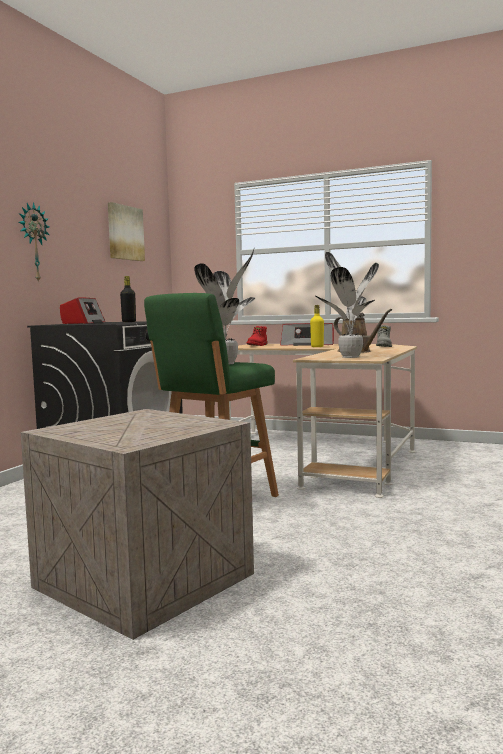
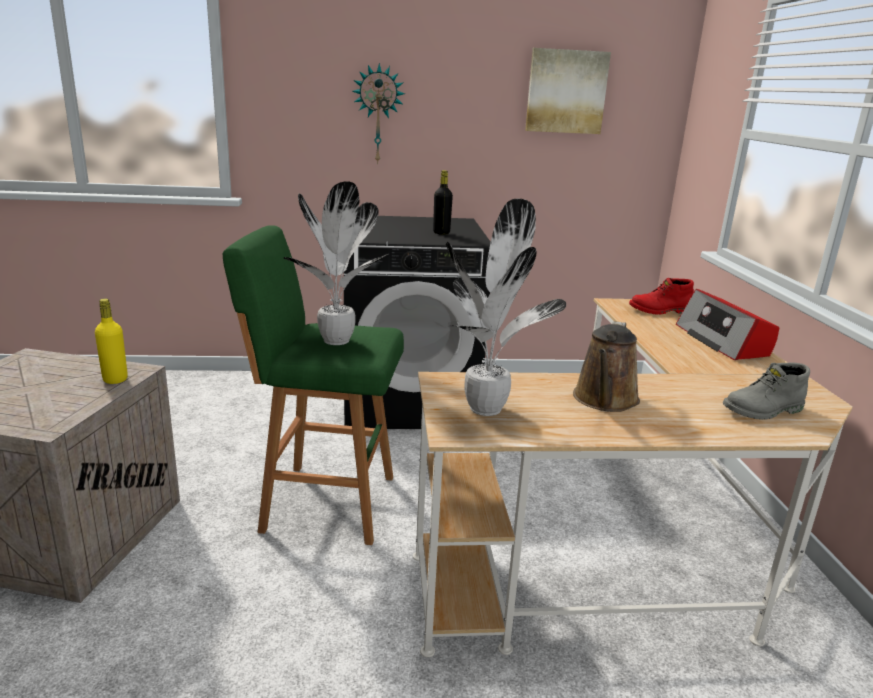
camera: 60 degrees right, 15 degrees up
(83, 323) = (405, 222): radio -> none
(317, 347) = (683, 354): yellow bottle -> yellow bottle (115, 379)

